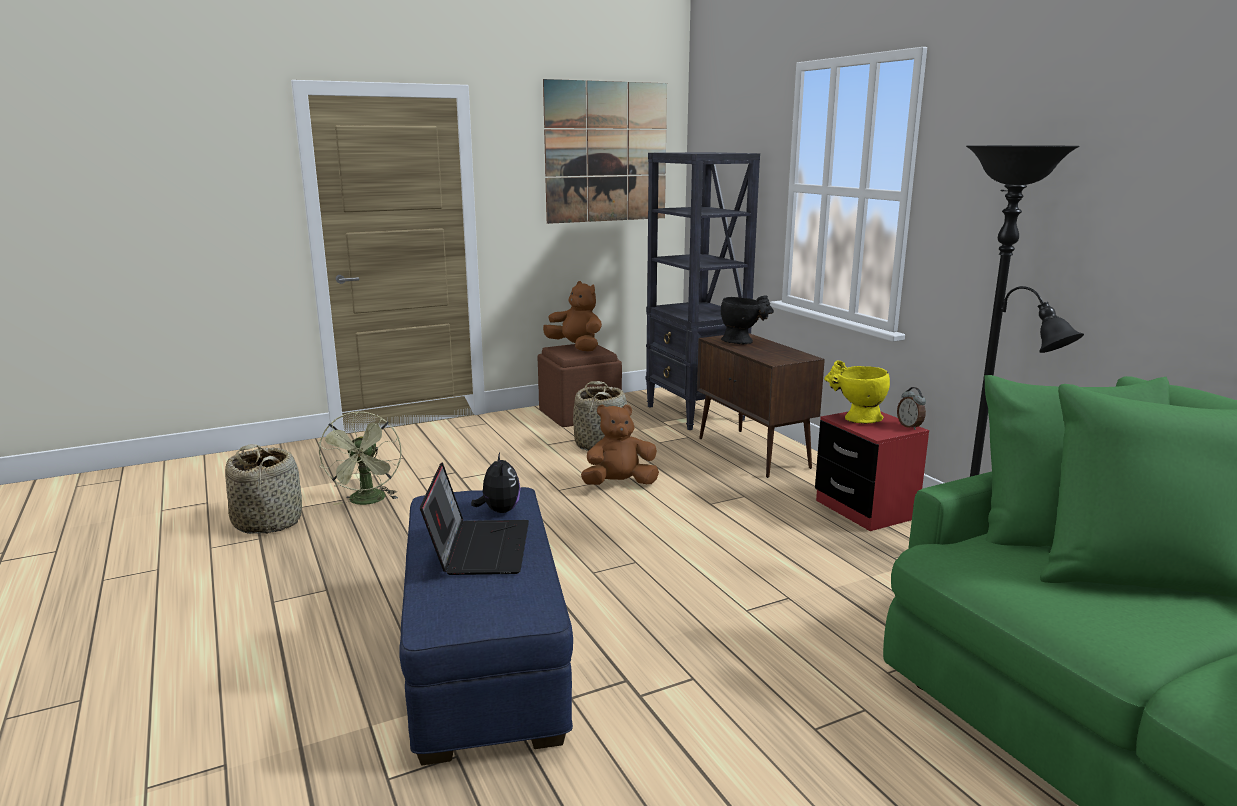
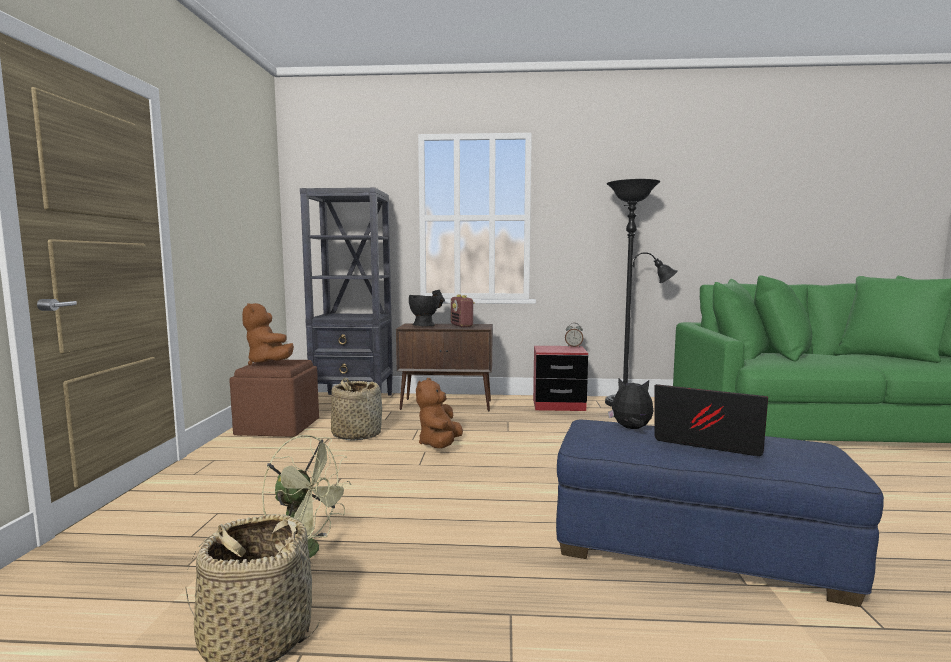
camera: 60 degrees left, 10 degrees down
(576, 347) = (268, 363): brown plush toy -> brown plush toy turned 105 degrees counterclockwise
(606, 152) = (245, 186): picture -> none
(773, 352) = (462, 326): none -> radio
(856, 419) = (550, 349): yellow vase -> none

